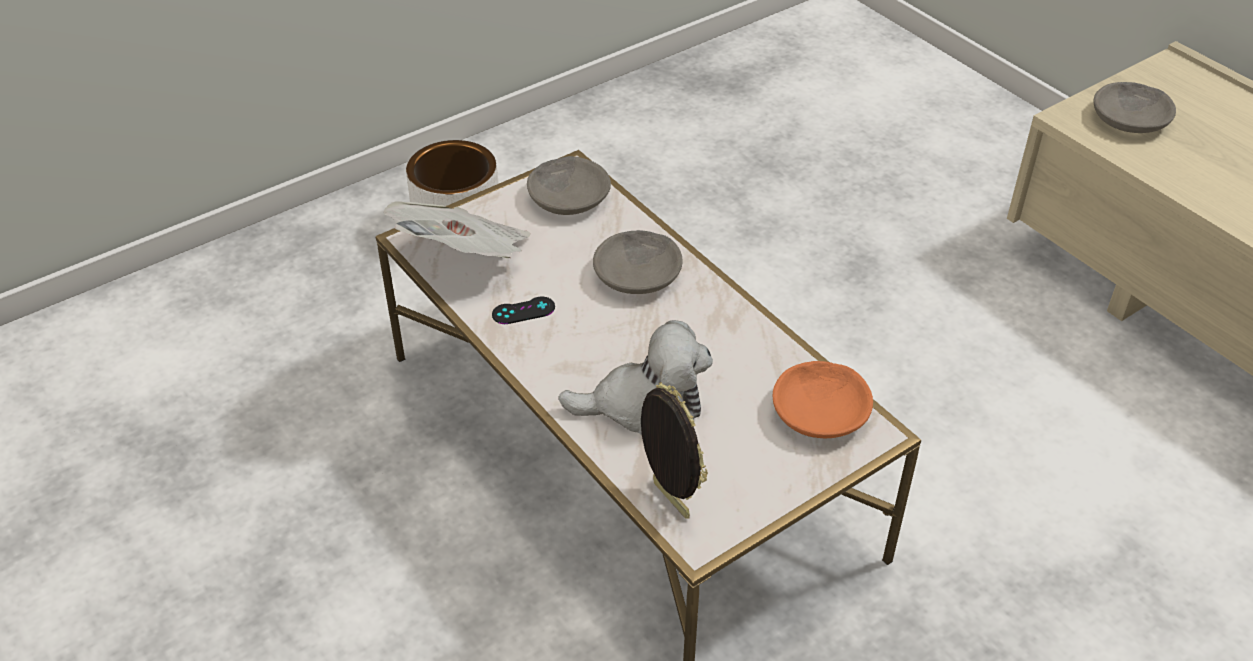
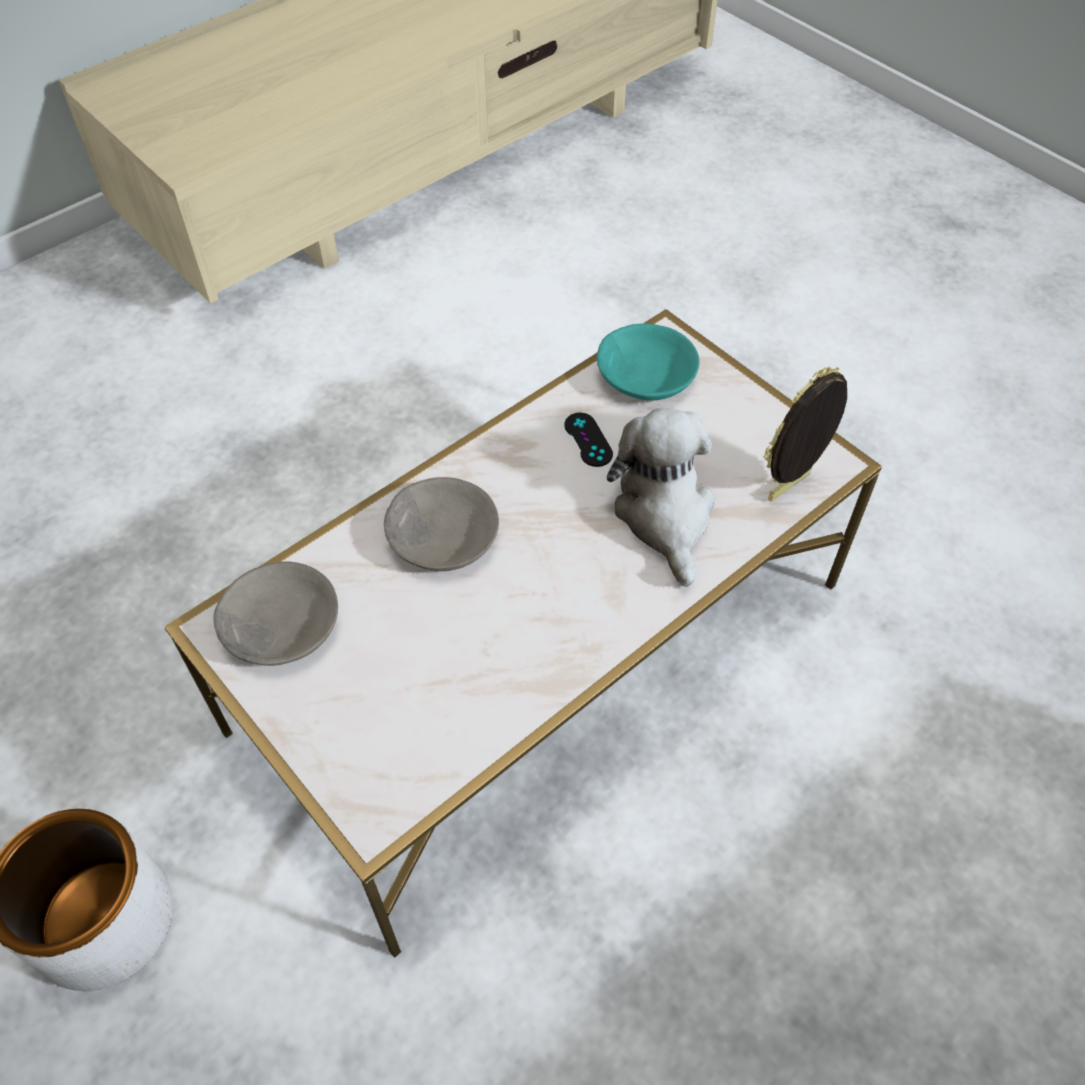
camera: 95 degrees left, 10 degrees up
(465, 257) = (414, 739): newspaper -> none
(523, 311) = (520, 652): black game controller -> black game controller (588, 440)
(821, 411) = (644, 374): orange bowl -> turquoise bowl
(1130, 119) = (192, 127): grey bowl -> none

